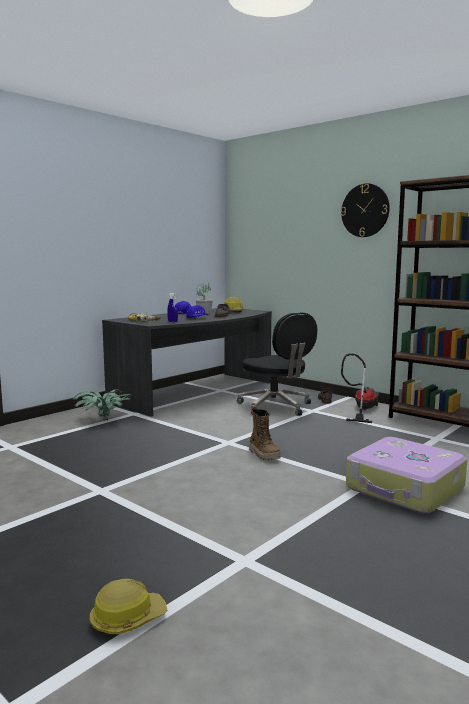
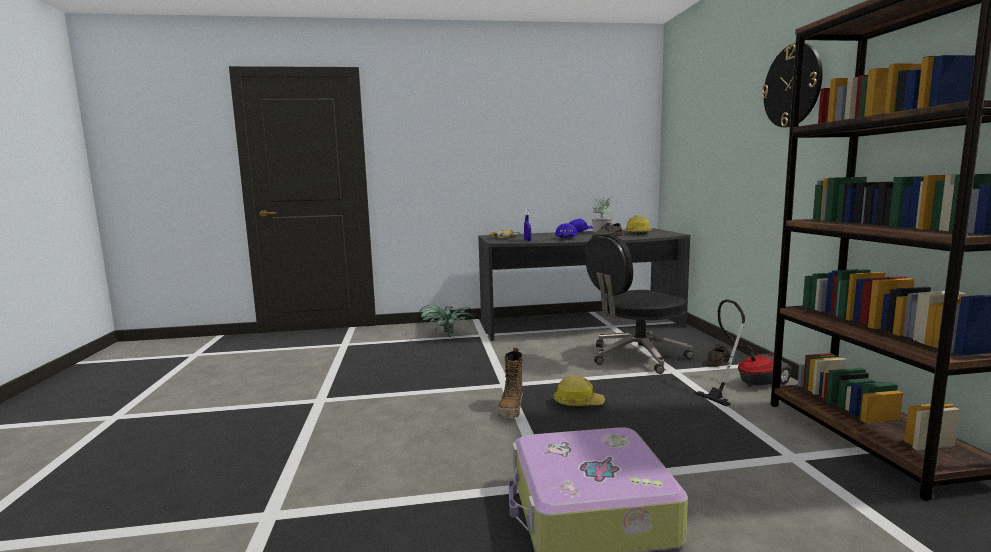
camera: 40 degrees right, 0 degrees up
(127, 619) = (110, 522): hard hat -> hard hat (578, 403)
(276, 407) = (636, 356): black office chair -> black office chair turned 60 degrees clockwise

